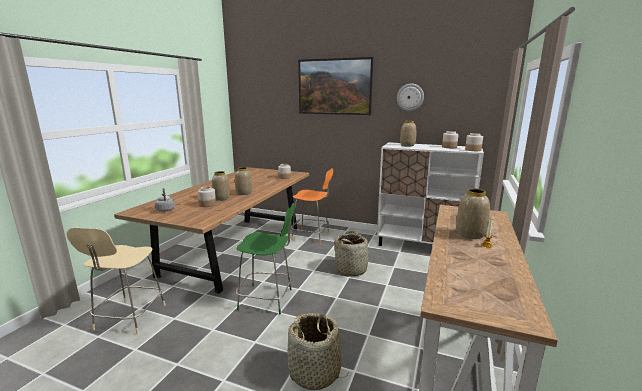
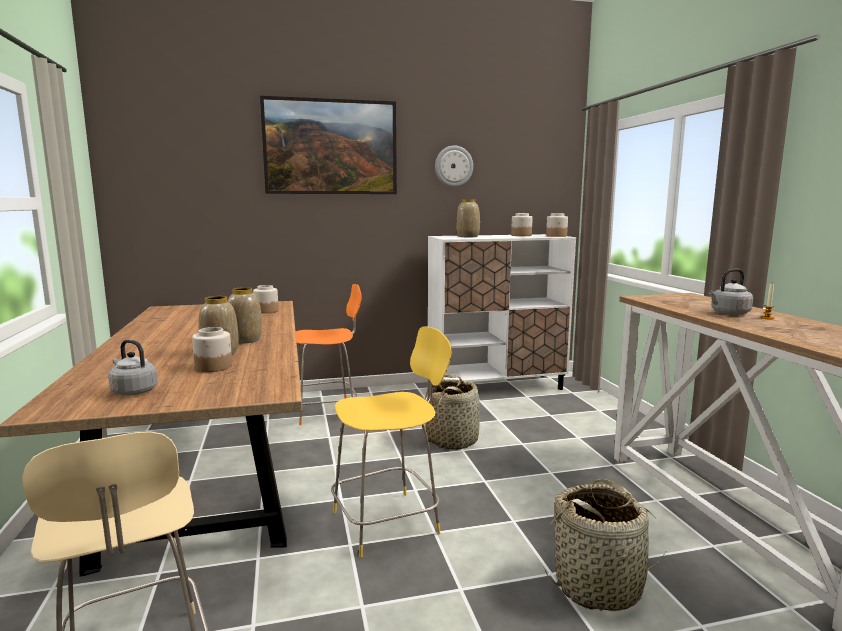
camera: 35 degrees left, 5 degrees down
(267, 299) = (389, 521): green chair -> yellow chair
(470, 234) = (728, 313): vase -> grey kettle

